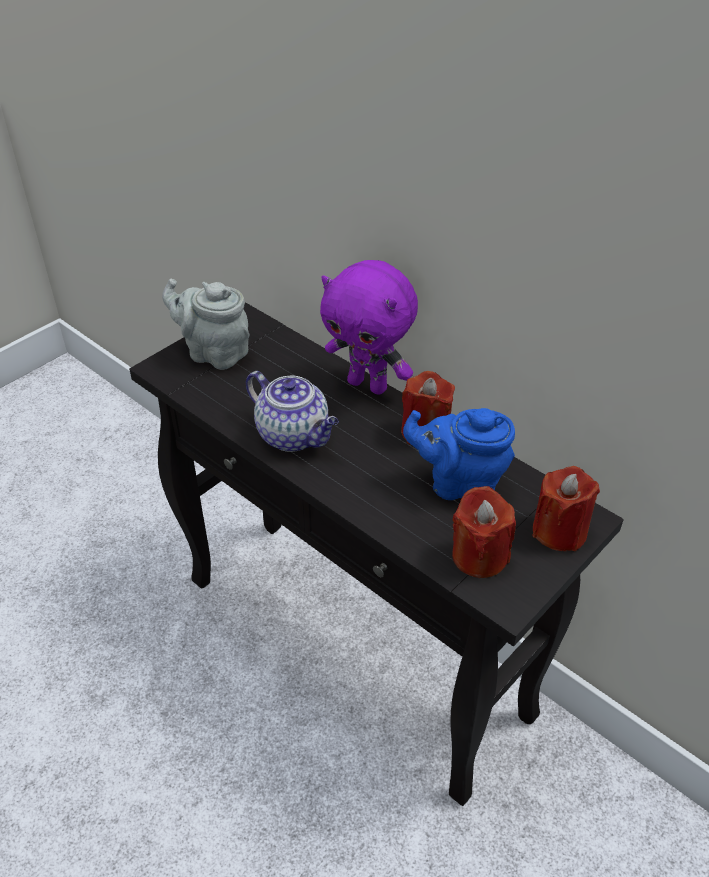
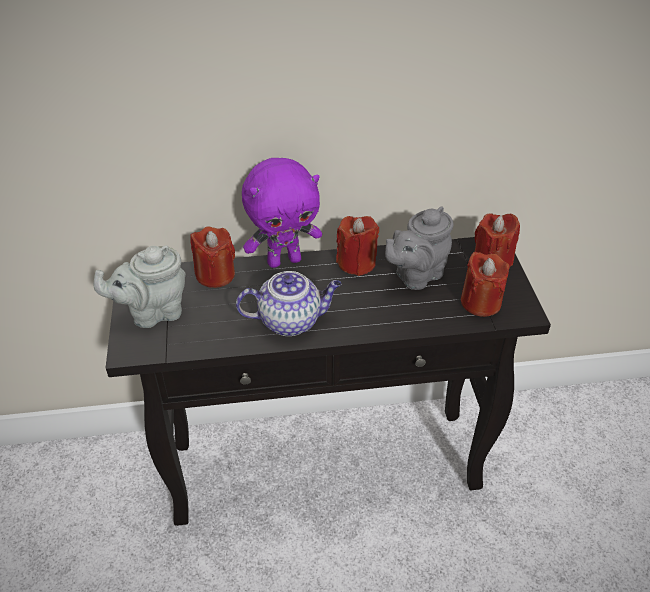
camera: 50 degrees left, 0 degrees up
(299, 357) = (215, 275): none -> red candle
(459, 484) = (416, 276): blue teapot -> grey teapot

